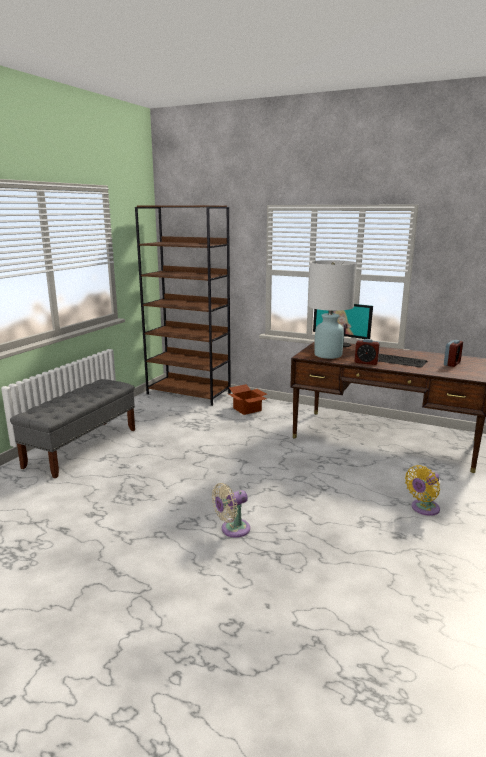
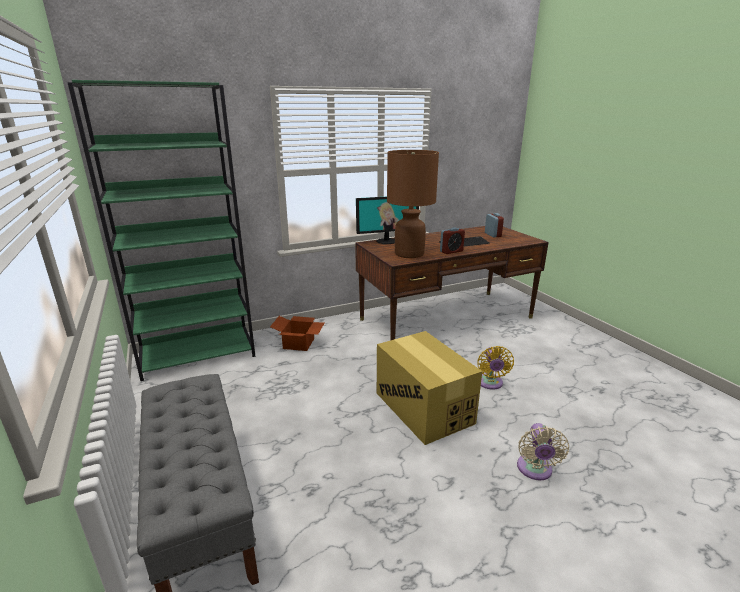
camera: 50 degrees left, 5 degrees up
(189, 393) = (198, 355): brown bookcase -> green bookcase
(243, 470) = (423, 407): none -> cardboard box
(328, 355) = (409, 254): white table lamp -> brown table lamp
(423, 509) = (567, 360): yellow fan -> yellow fan (490, 383)

